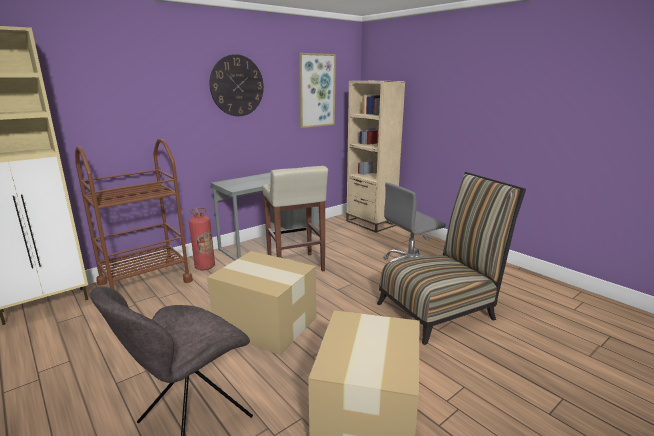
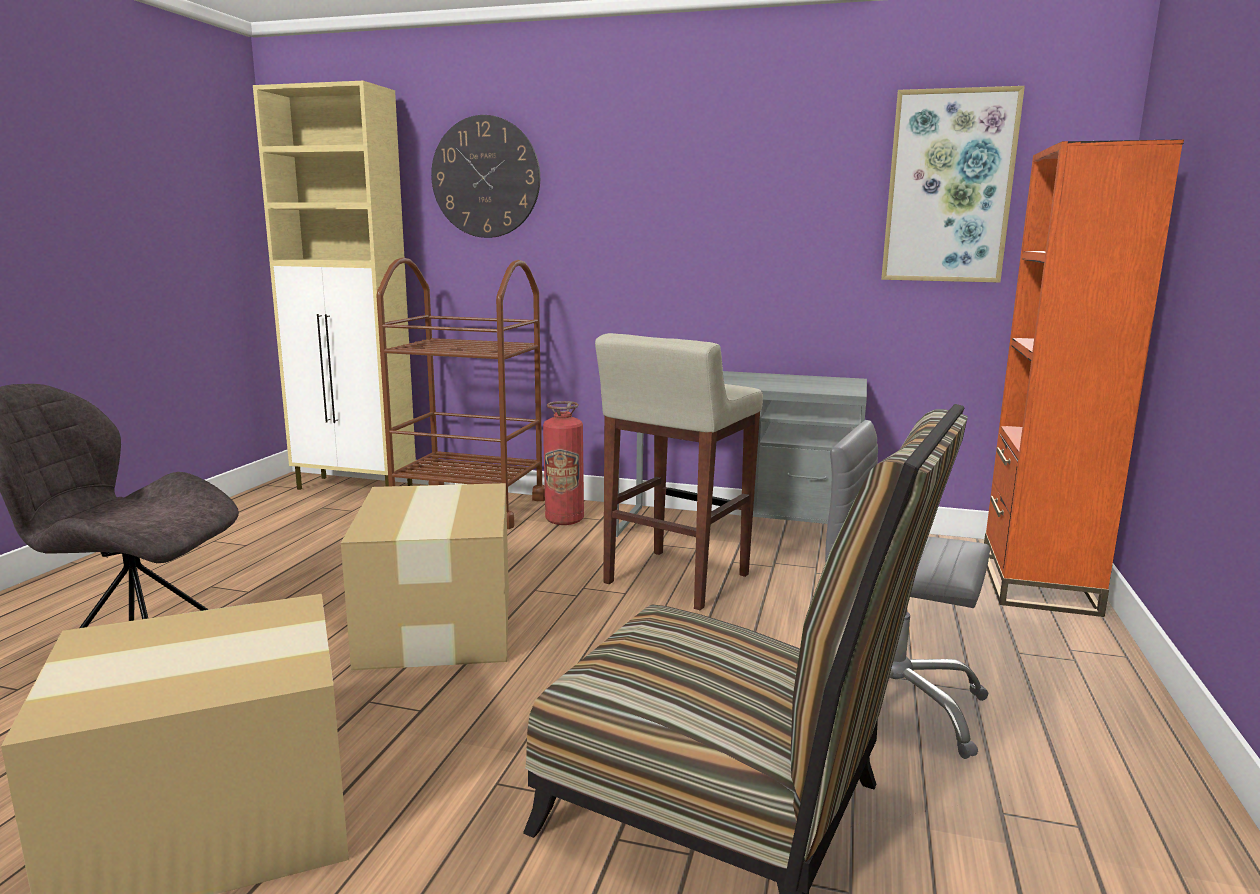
camera: 55 degrees right, 5 degrees down
(237, 86) = (720, 172): wall clock -> wall clock (485, 177)
(370, 223) = (1037, 584): beige bookcase -> orange bookcase

